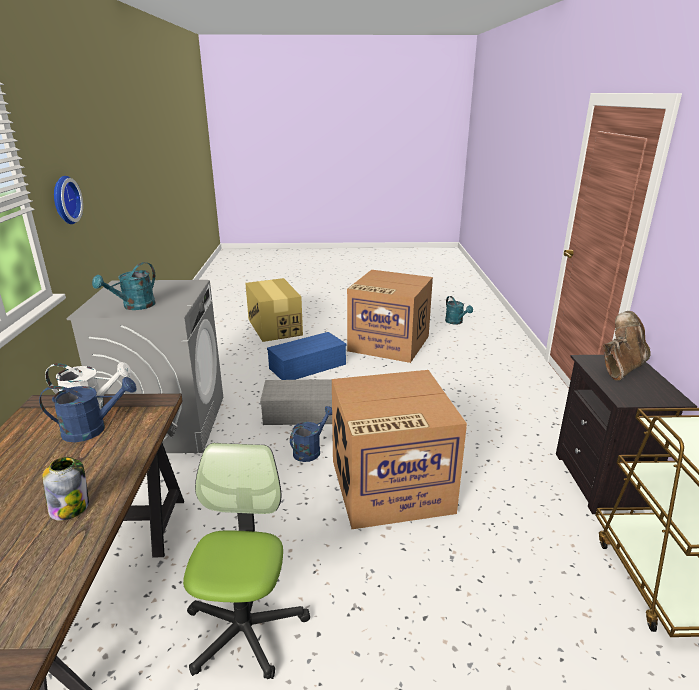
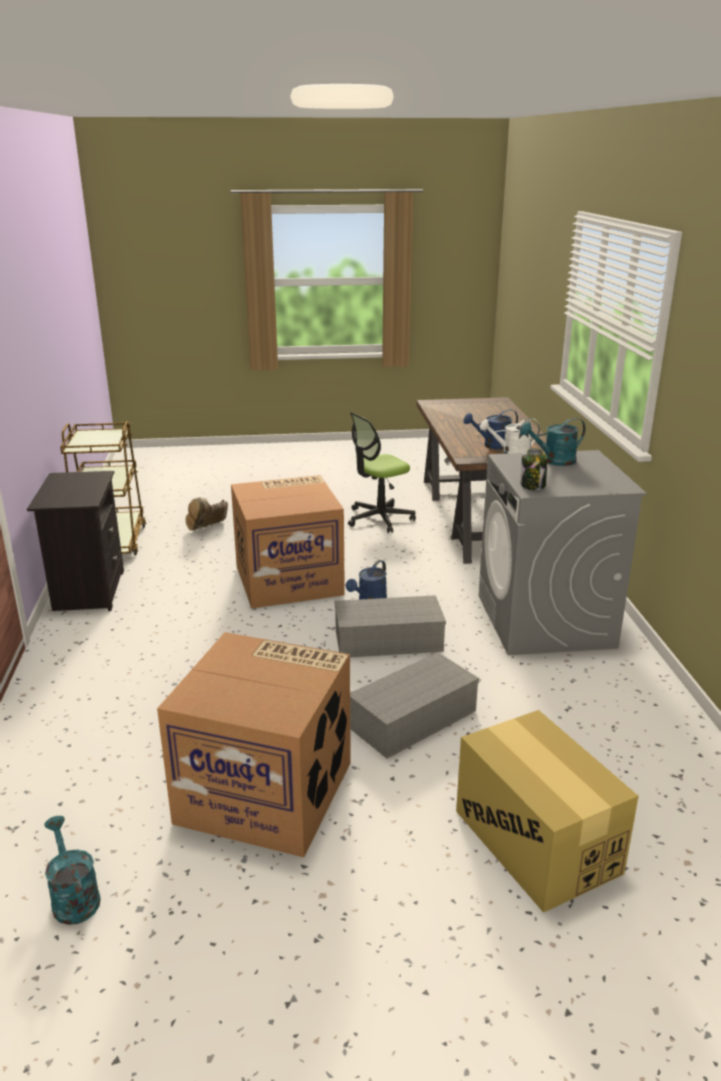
camera: 175 degrees right, 0 degrees up
(64, 200) = (693, 386): wall clock -> none
(70, 507) = (458, 424): jar -> jar (533, 485)
(134, 306) = (553, 461): turquoise watering can -> turquoise watering can turned 135 degrees counterclockwise
(245, 628) = (379, 519): office chair -> office chair turned 60 degrees clockwise
(308, 366) = (412, 720): blue storage box -> grey storage box
(620, 368) = (67, 495): brown boot -> brown boot (207, 529)

